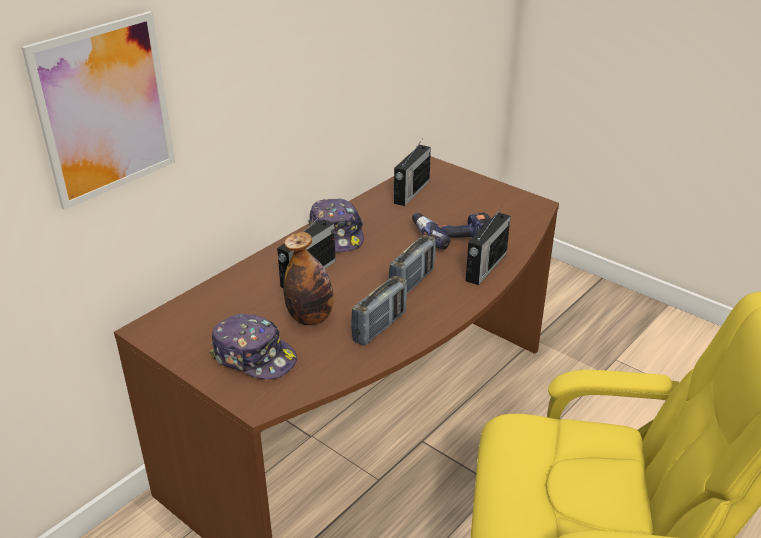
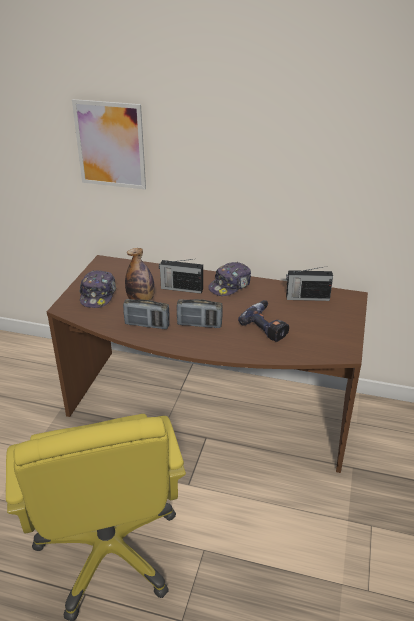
camera: 65 degrees right, 0 degrees up
(485, 267) = (239, 348): radio -> none

